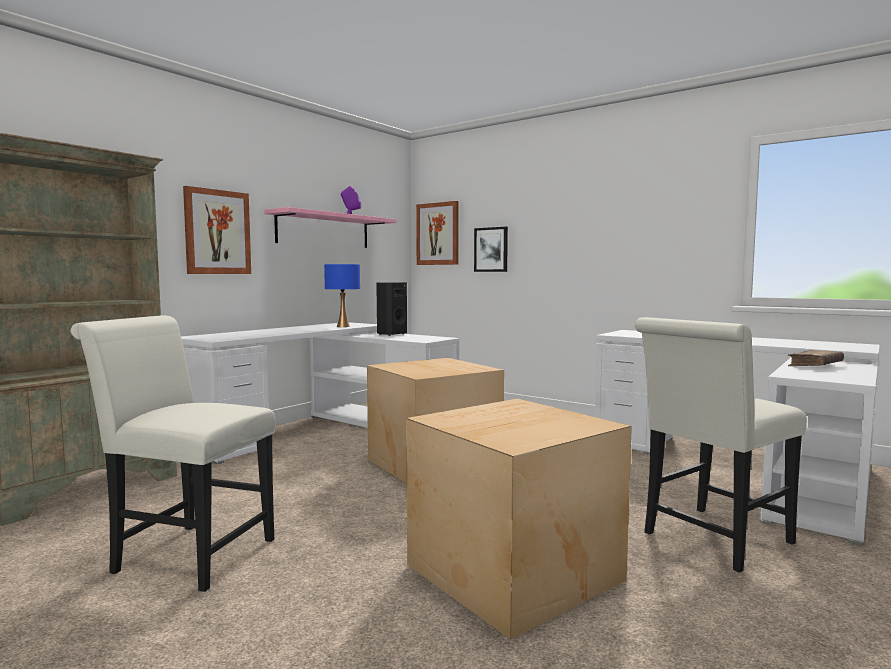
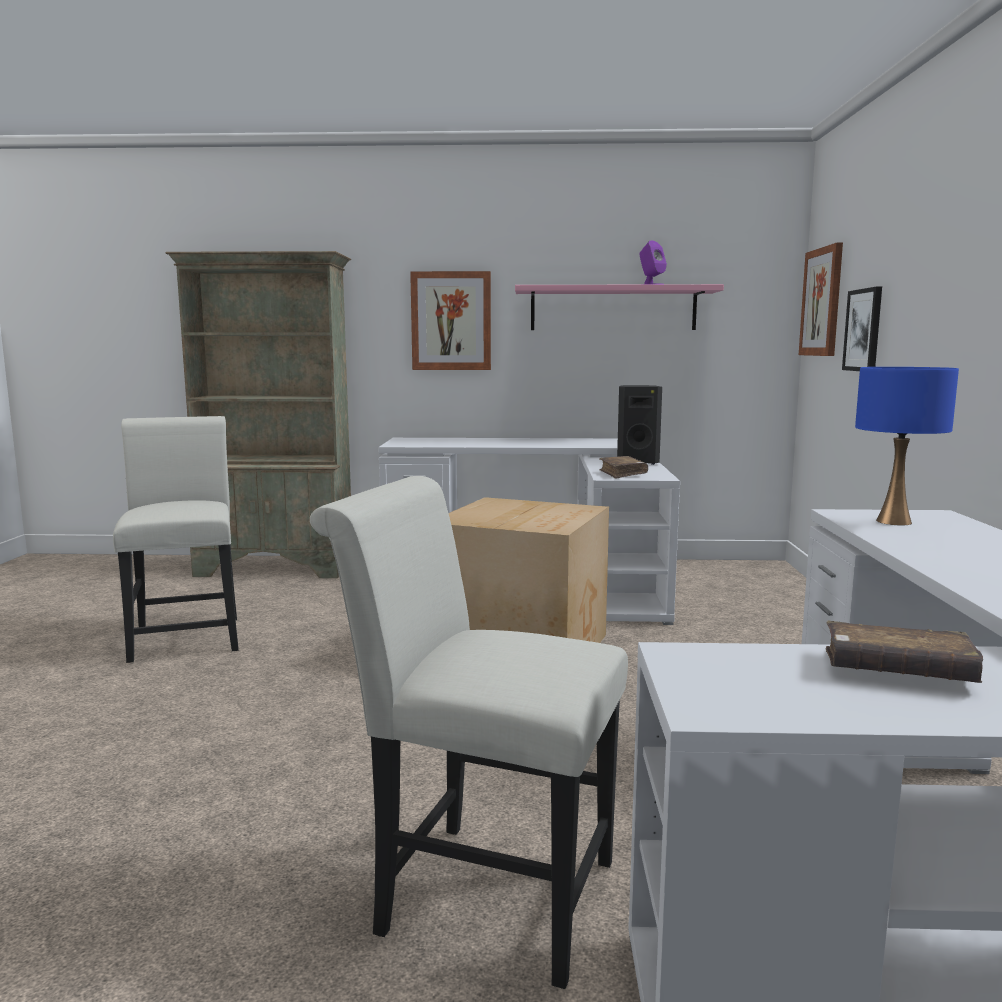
camera: 55 degrees right, 5 degrees up
(343, 326) = (592, 444): blue table lamp -> blue table lamp (893, 521)
(420, 339) = (622, 474): none -> brown book
(510, 572) = (248, 767): cardboard box -> none

